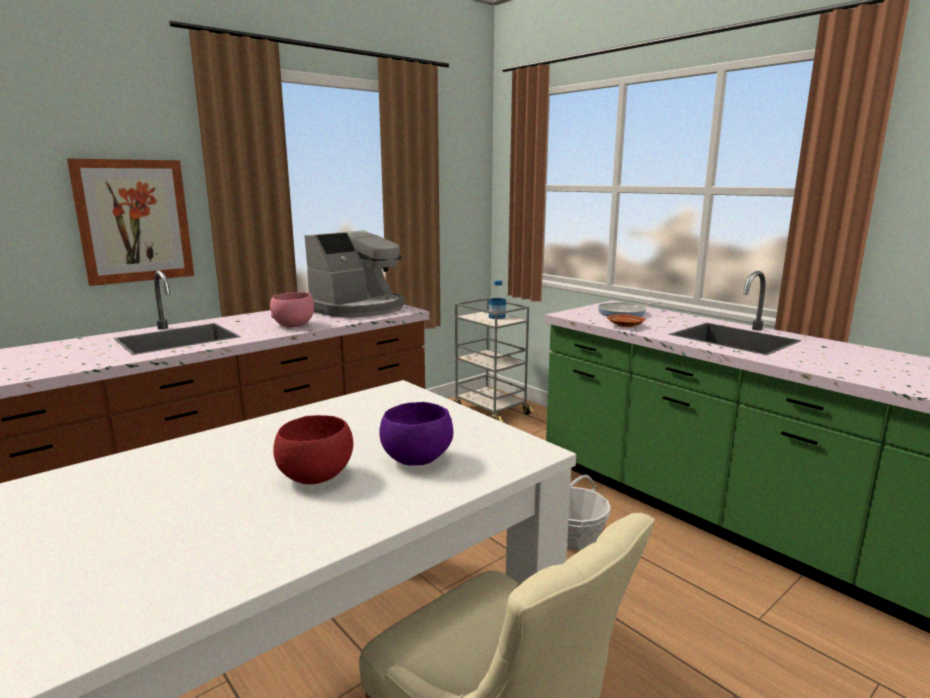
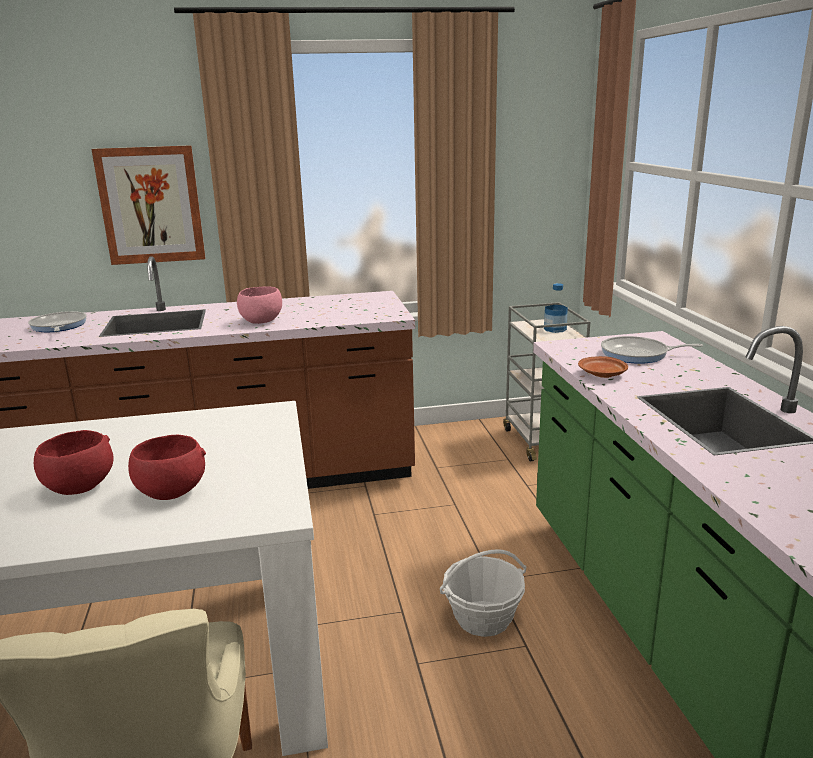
camera: 30 degrees right, 5 degrees up
(59, 353) = (58, 326): none -> frying pan
(358, 308) = (351, 307): coffee machine -> none
(415, 459) = (170, 492): purple bowl -> red bowl

